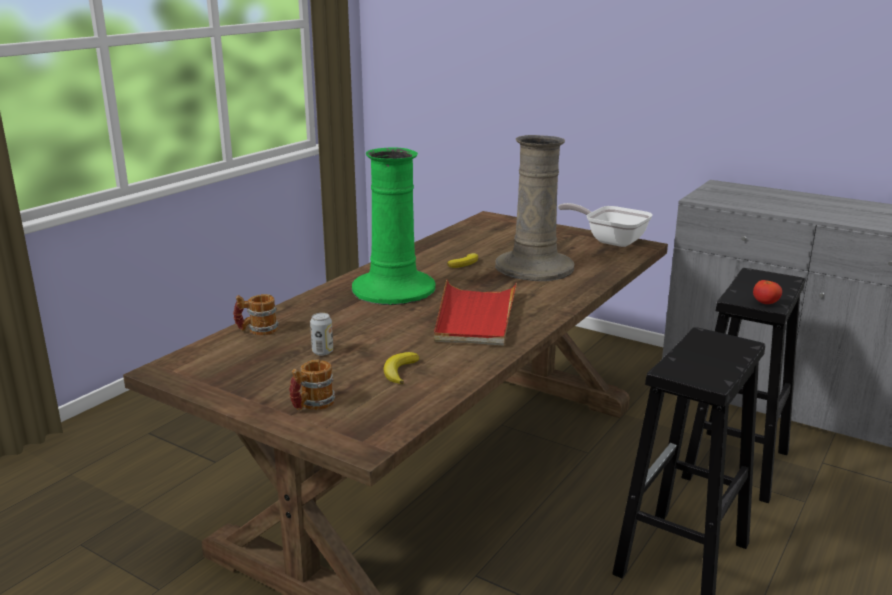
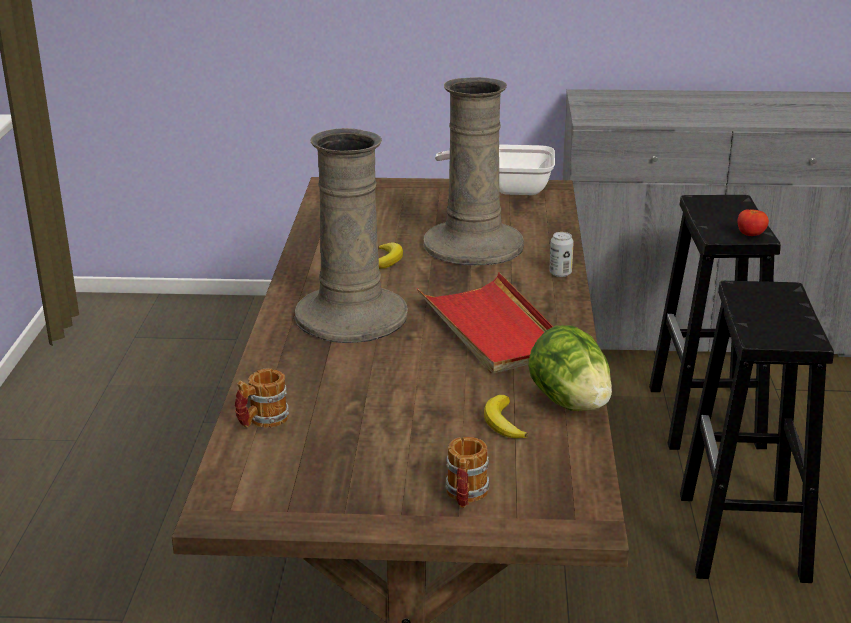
camera: 30 degrees left, 5 degrees up
(322, 352) = (383, 425): can -> can (560, 273)
(392, 289) = (350, 316): green vase -> beige vase
(463, 372) = (569, 402): none -> lettuce

